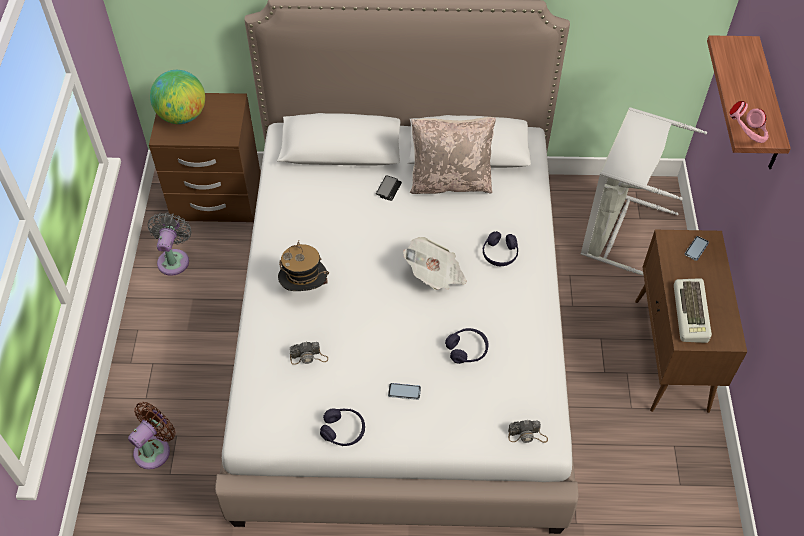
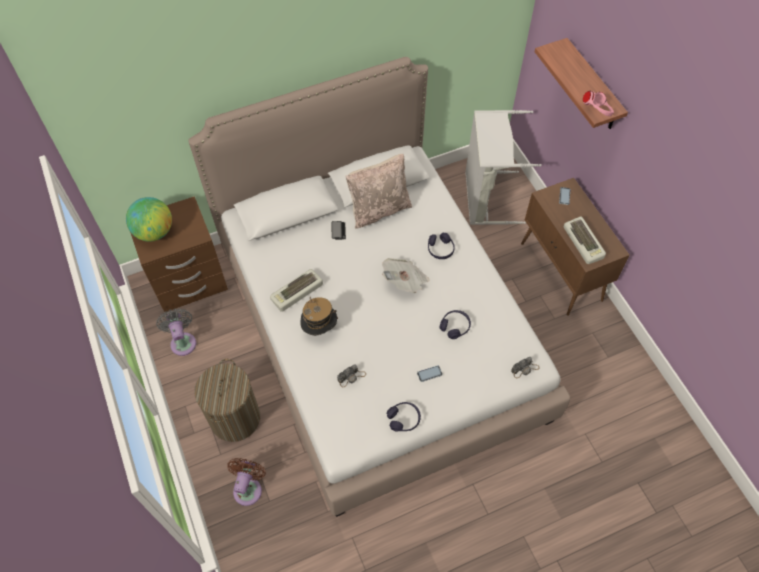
camera: 25 degrees left, 5 degrees up
(183, 365) = (235, 417): none -> laundry basket
(301, 239) = (297, 293): none -> keyboard

